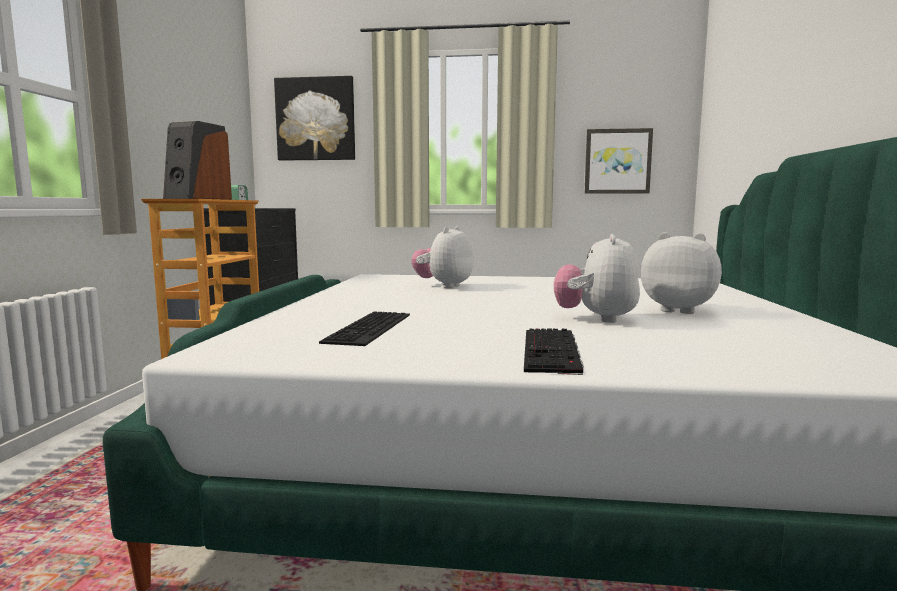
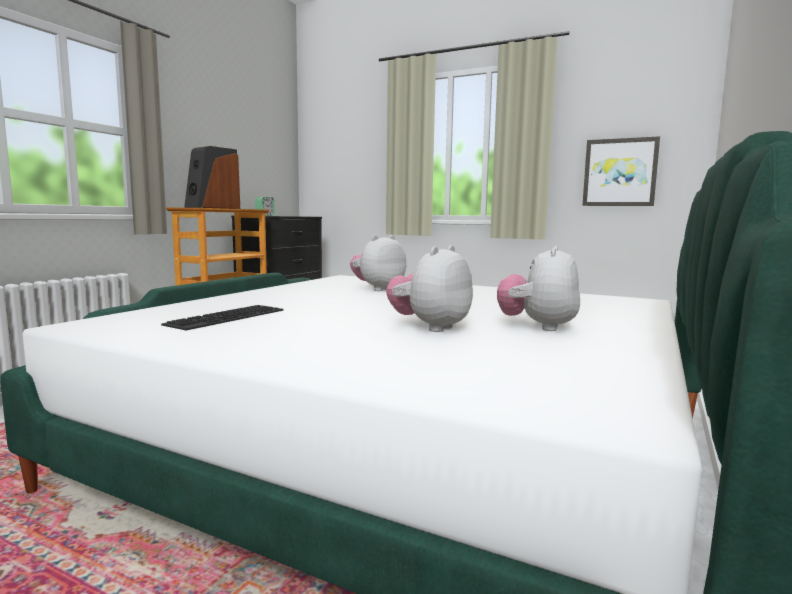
camera: 20 degrees right, 0 degrees up
(316, 119) = (345, 140): picture -> none
(553, 351) = (312, 350): keyboard -> none
(679, 310) = (538, 327): plush toy -> plush toy turned 120 degrees counterclockwise

